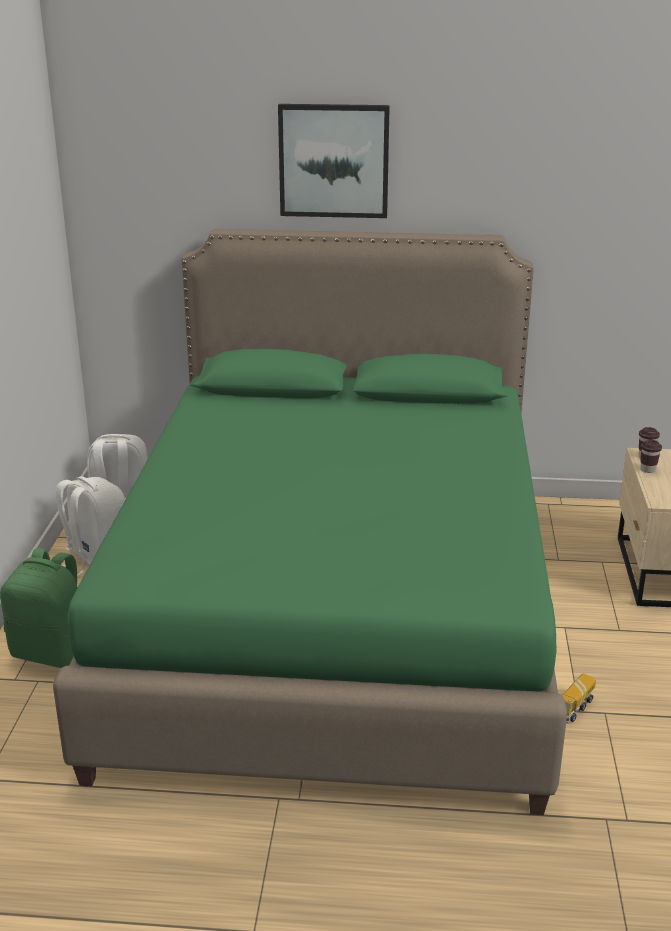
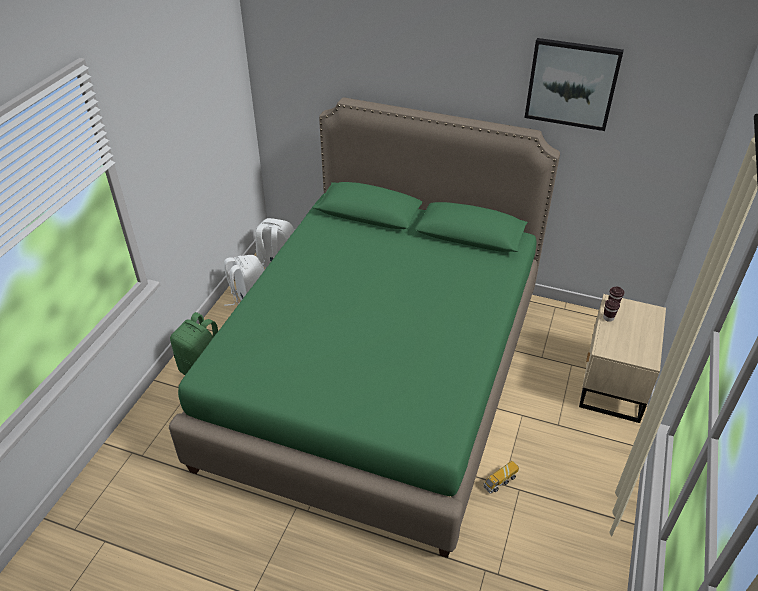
camera: 15 degrees right, 15 degrees up
(334, 161) = (425, 62): picture -> picture (572, 84)

